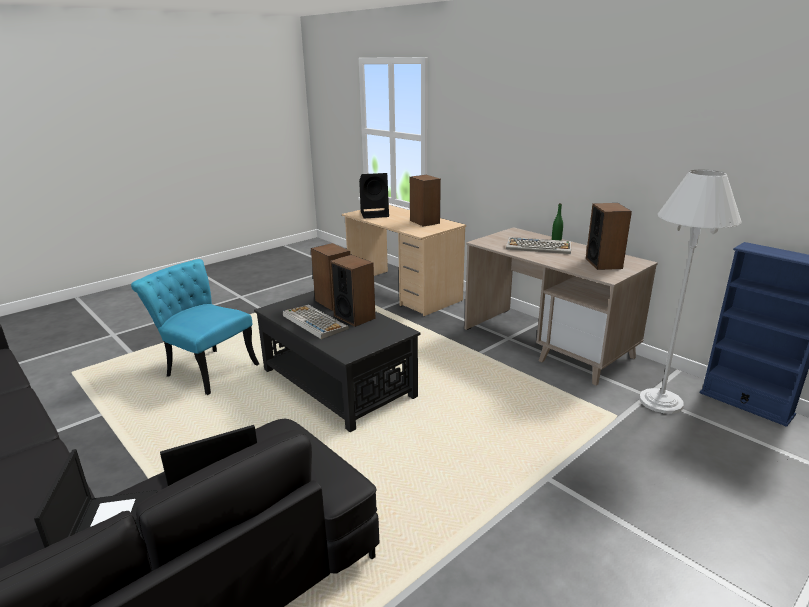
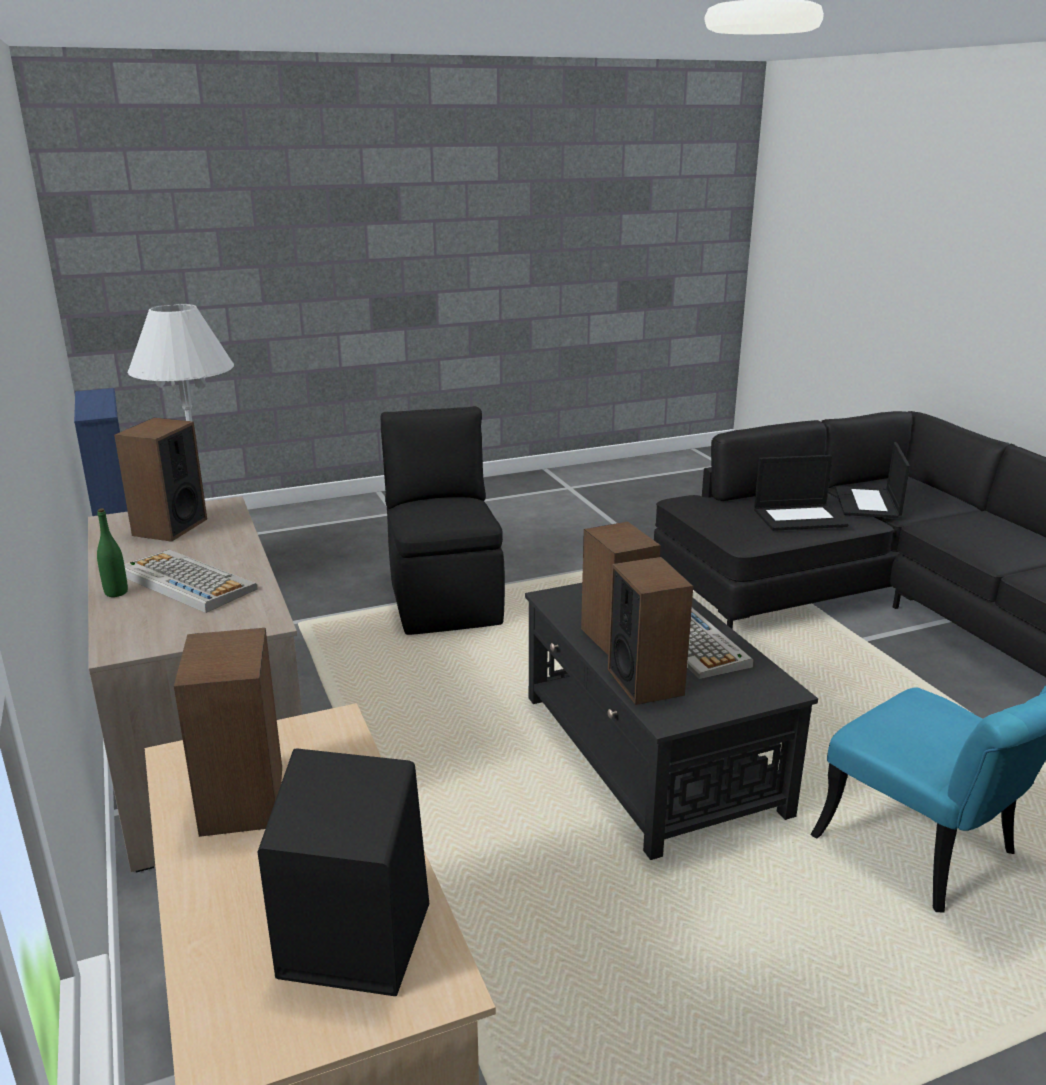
camera: 160 degrees left, 0 degrees up
(546, 466) = (445, 600): none -> black chair

